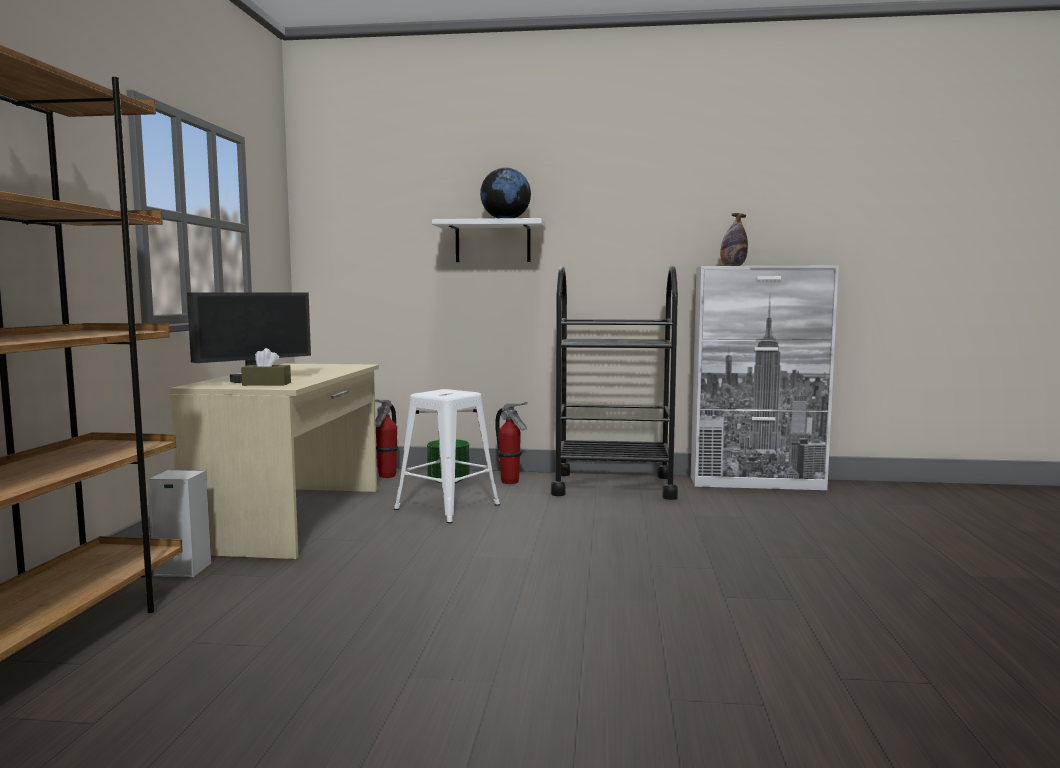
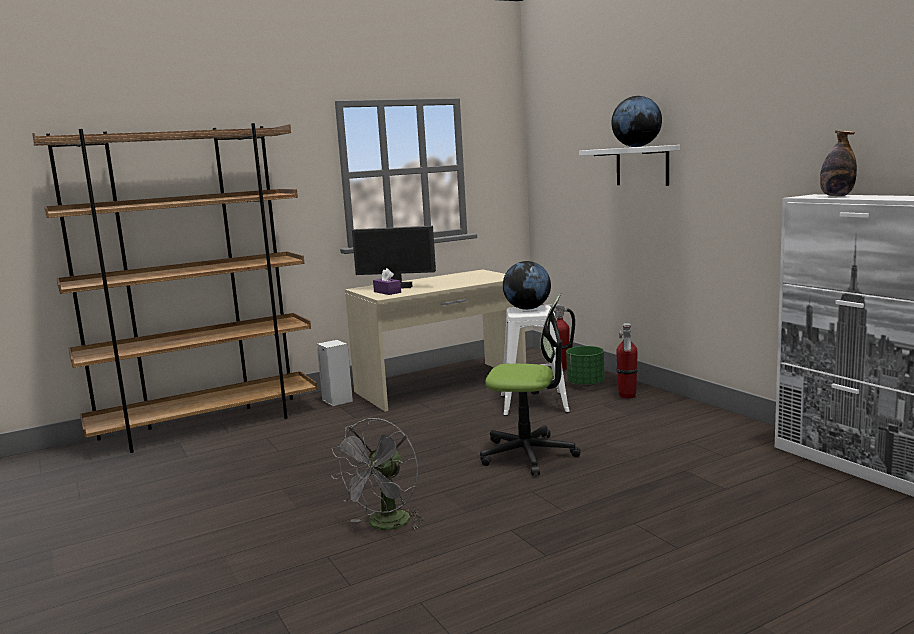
camera: 55 degrees right, 5 degrees up
(266, 384) = (387, 292): brown tissue box -> purple tissue box
(439, 392) = (527, 309): none -> globe
(565, 543) = (528, 454): none -> office chair
(613, 486) = (699, 423): black cart -> none
(633, 646) = (385, 526): none -> grey fan

